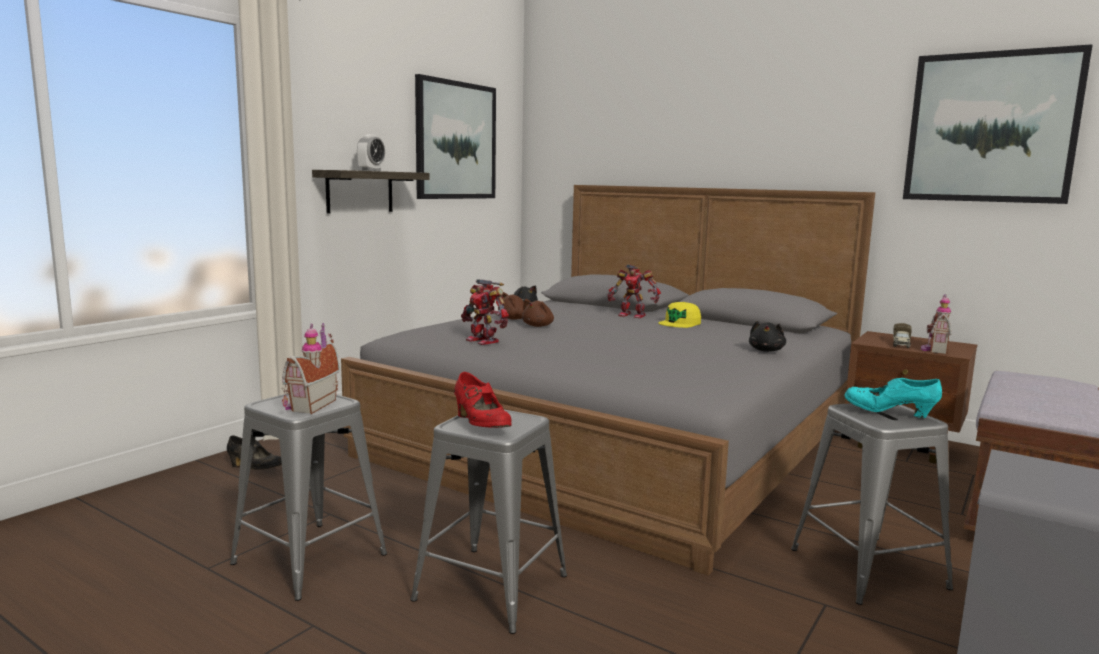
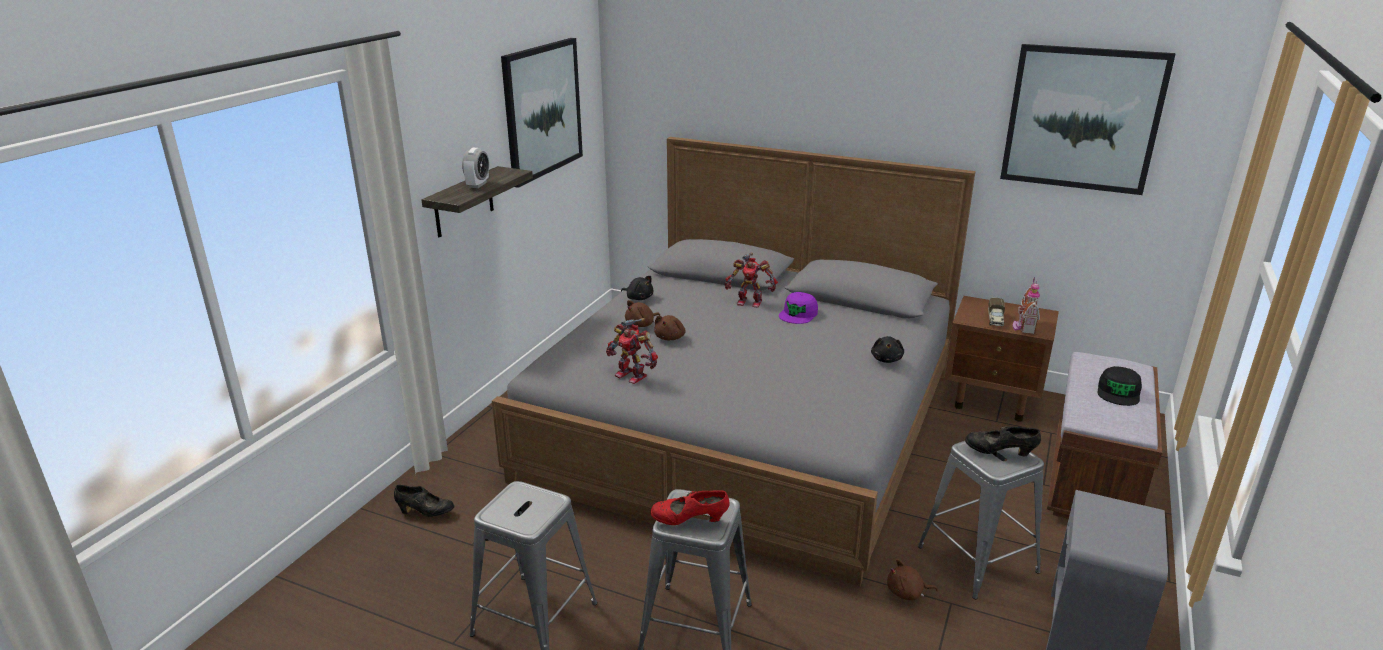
camera: 10 degrees left, 15 degrees up
(309, 405) = (531, 512): toy house -> none
(481, 425) = (689, 521): red shoe -> red shoe turned 135 degrees clockwise
(680, 323) = (798, 314): yellow cap -> purple cap
(768, 588) = (907, 593): none -> brown plush toy
(889, 413) = (999, 452): turquoise shoe -> black shoe
(1052, 394) = (1118, 392): none -> black cap

